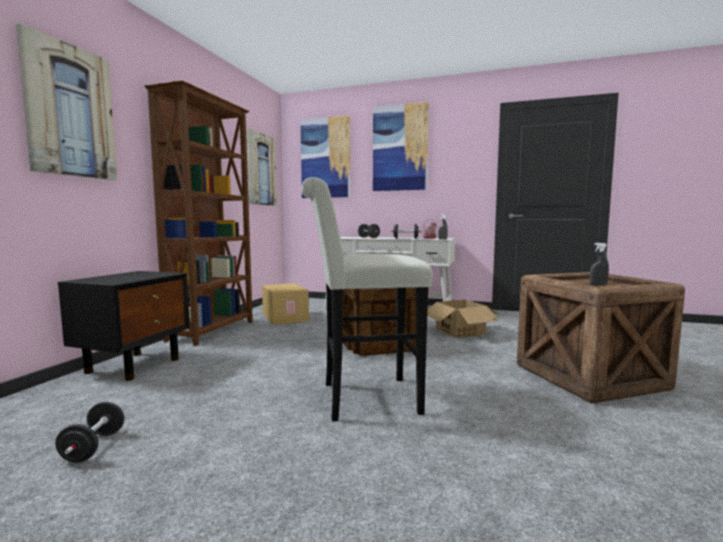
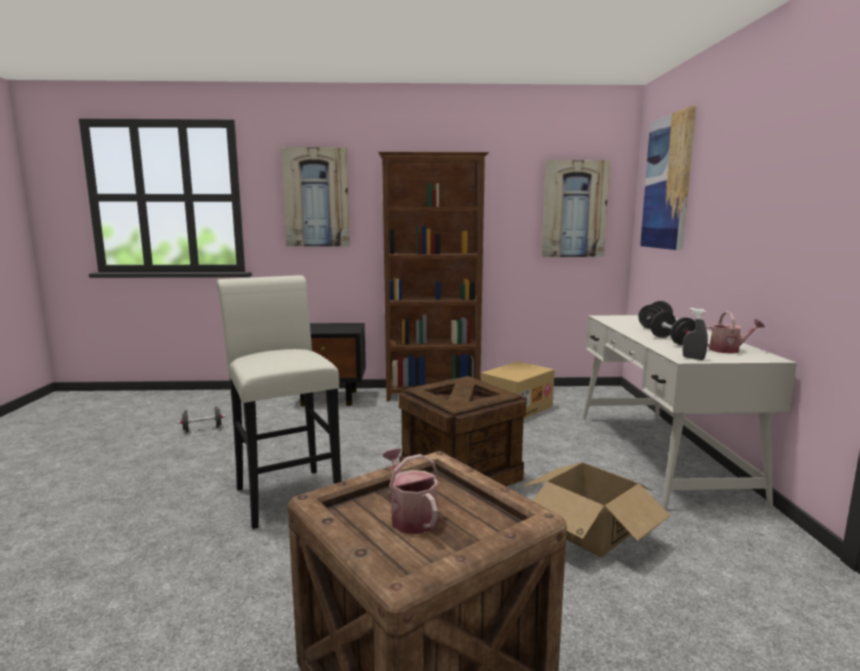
camera: 70 degrees right, 5 degrees up
(400, 148) = (745, 159): picture -> none
(598, 285) = (411, 516): grey spray bottle -> watering can

